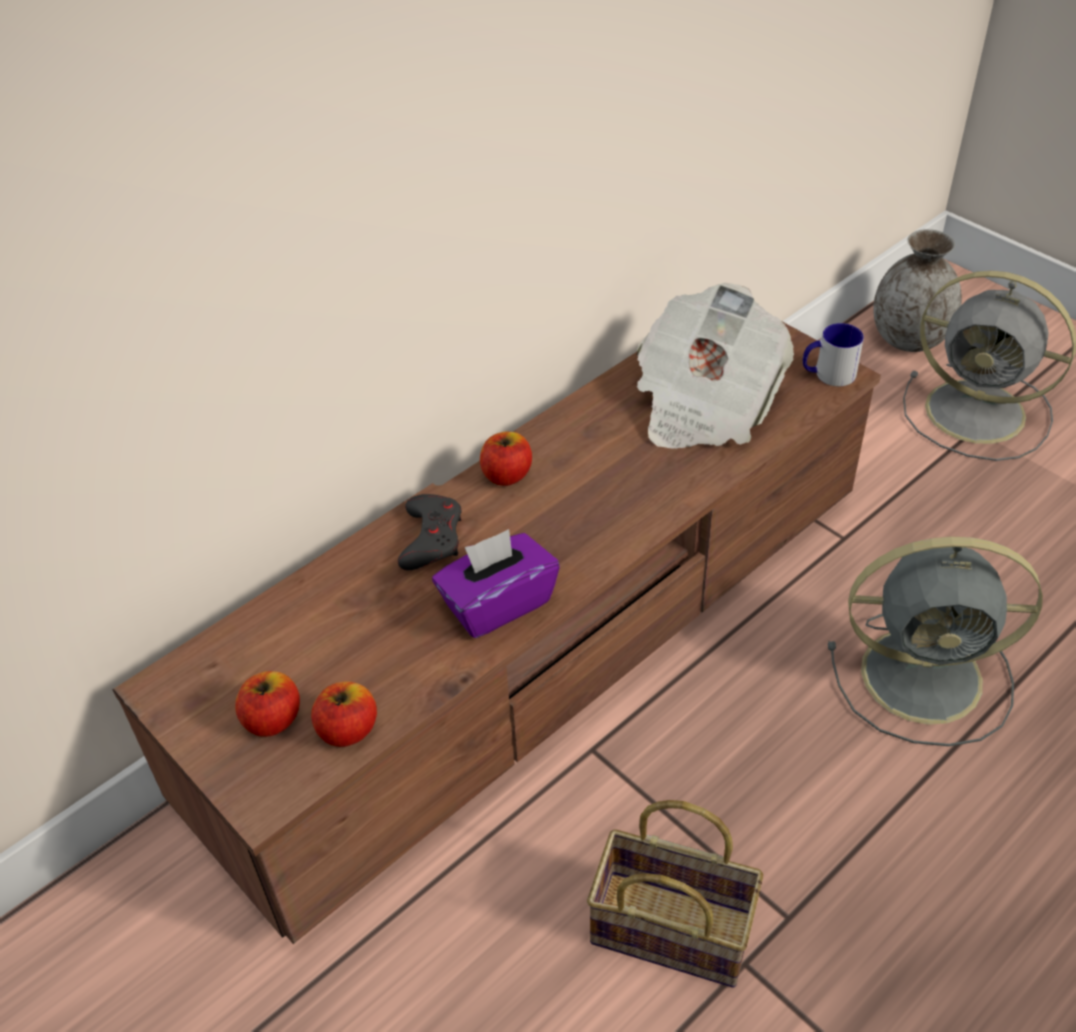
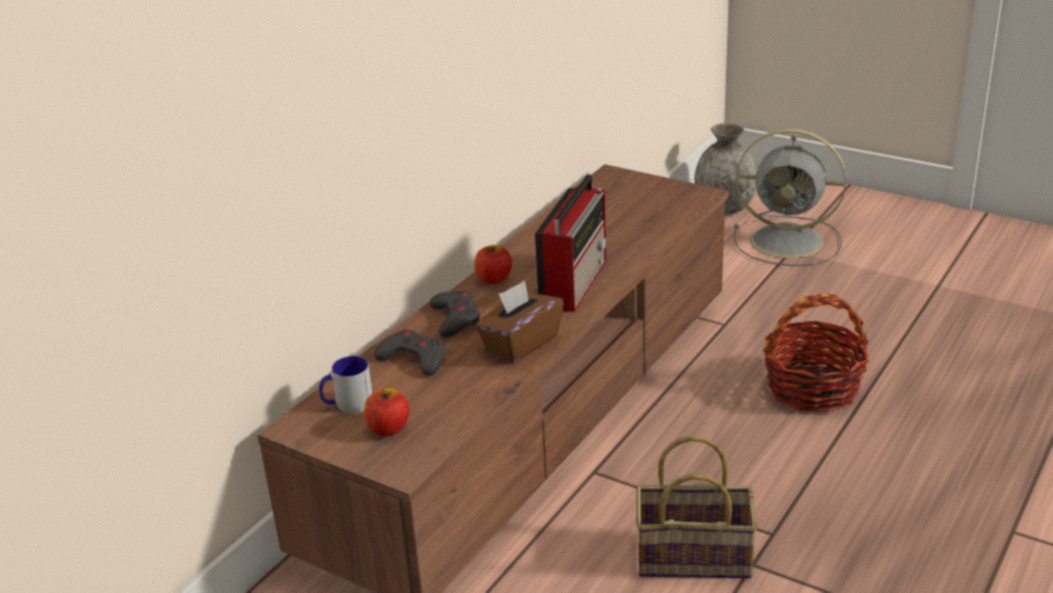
camera: 15 degrees left, 15 degrees down
(347, 730) = (446, 423): apple -> none
(352, 598) = (414, 358): none -> grey game controller
(497, 603) = (520, 343): purple tissue box -> brown tissue box
(610, 504) = (575, 282): none -> radio
(704, 403) = (615, 222): newspaper -> none
(828, 374) = (693, 195): mug -> mug (347, 404)
(927, 676) = (813, 388): grey fan -> basket

